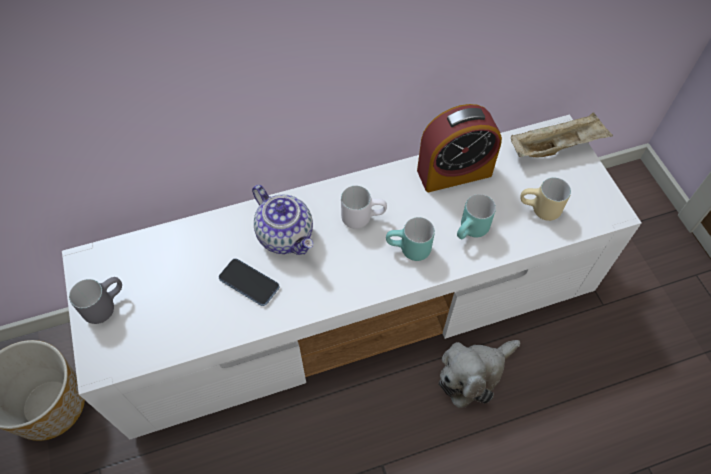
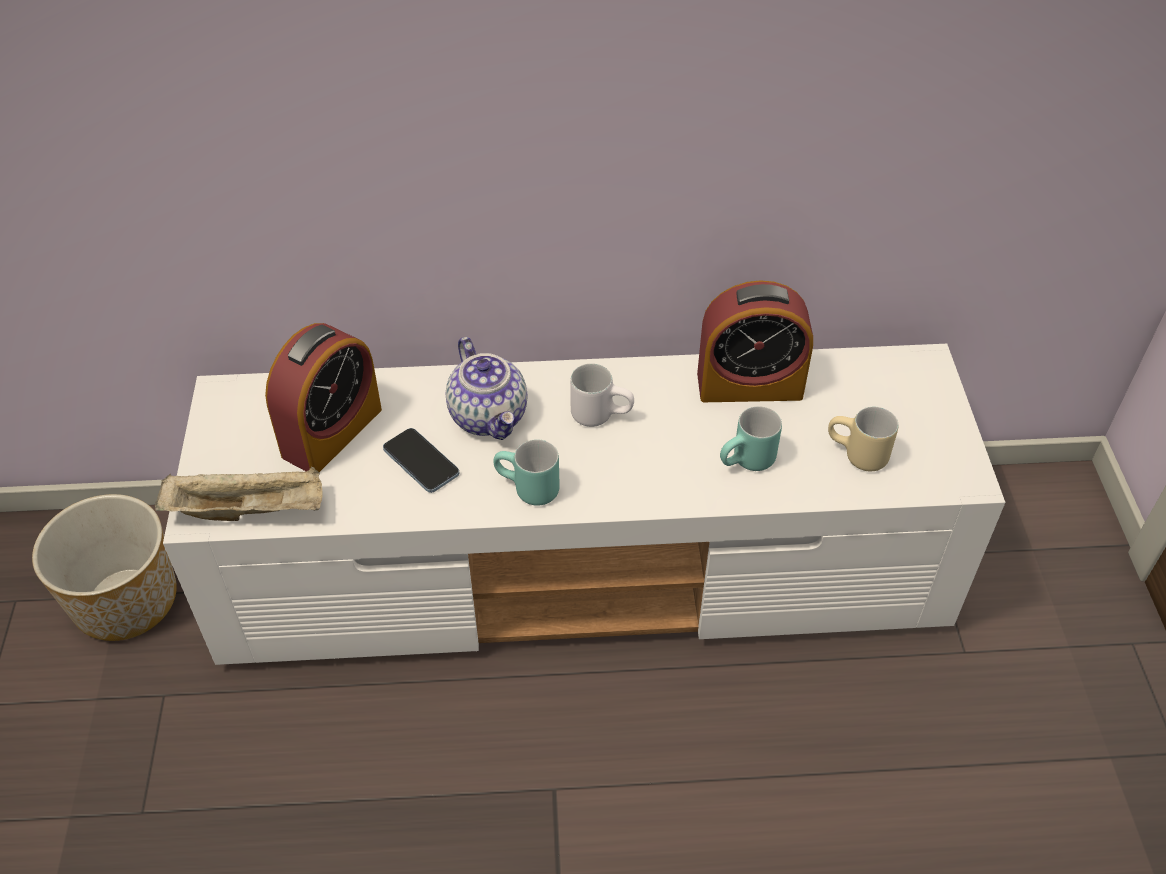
camera: 15 degrees right, 10 degrees down
(104, 304) = (229, 448): grey mug -> none
(177, 274) = (332, 432): none -> alarm clock
(408, 251) = (650, 468): turquoise mug -> turquoise mug (526, 491)
(473, 374) = (729, 700): plush toy -> none
(556, 147) = (911, 381): beige tray -> beige tray (249, 510)

